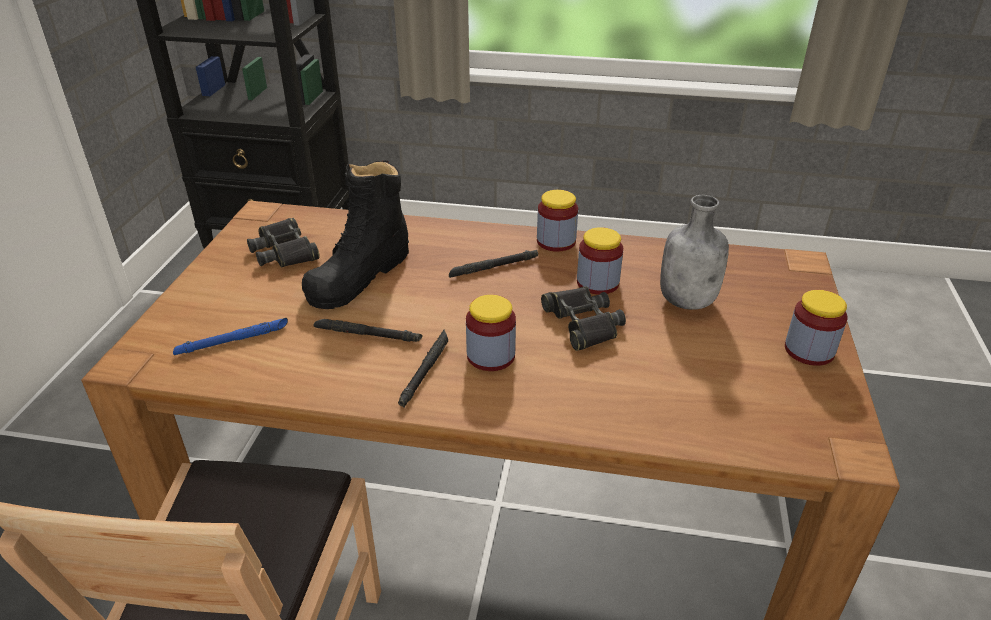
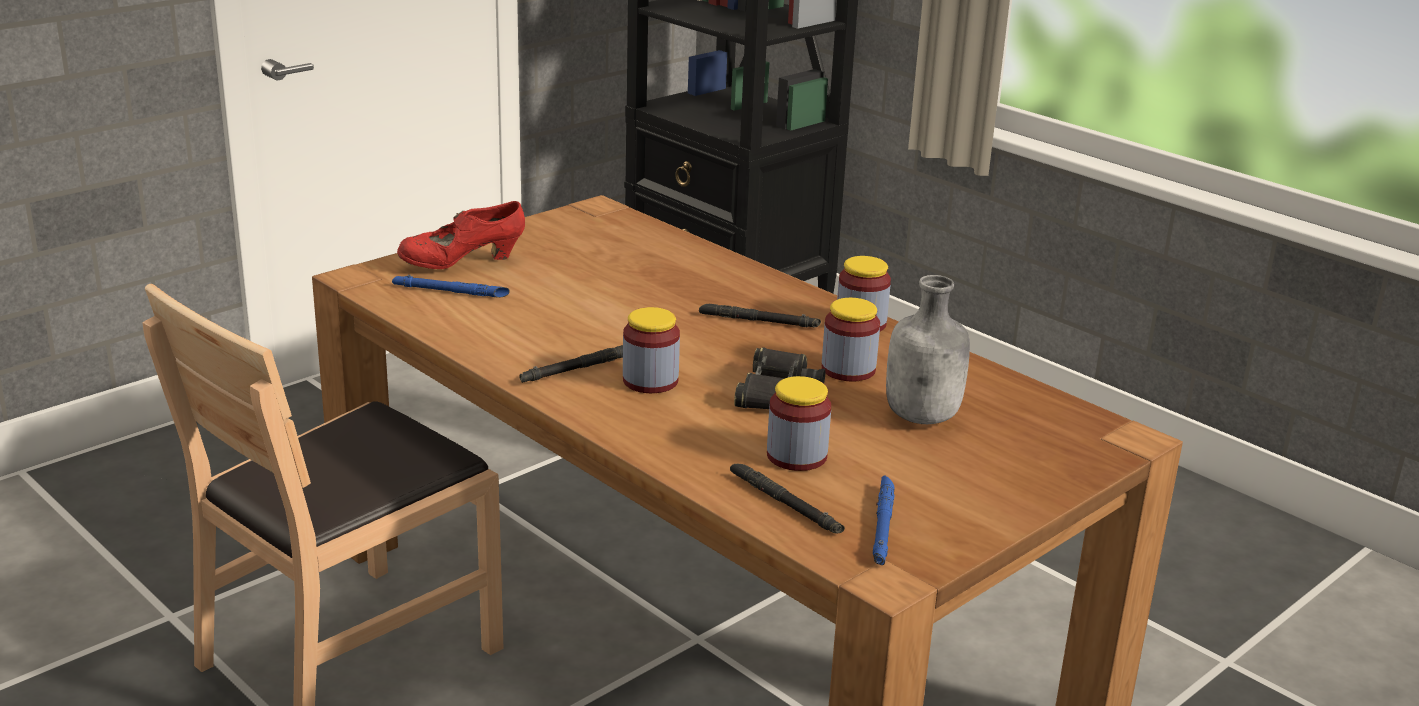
camera: 35 degrees right, 10 degrees down
(210, 308) = (462, 264): none -> red shoe
(284, 251) = (578, 244): black binoculars -> none
(360, 275) = (621, 284): black boot -> none
(368, 335) = (564, 327): black flashlight -> black flashlight (785, 504)
(790, 407) = (882, 525): none -> blue flashlight
(809, 350) = (989, 500): jar -> jar (796, 456)

